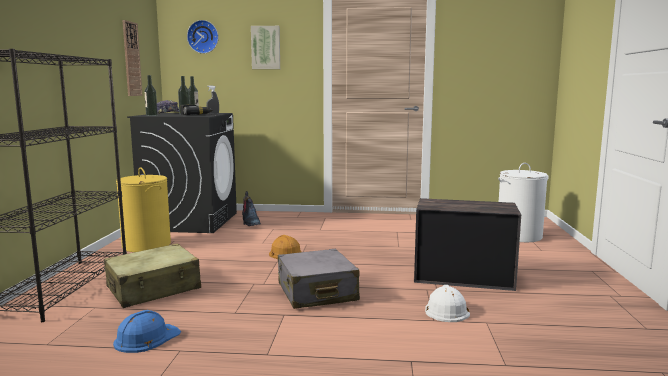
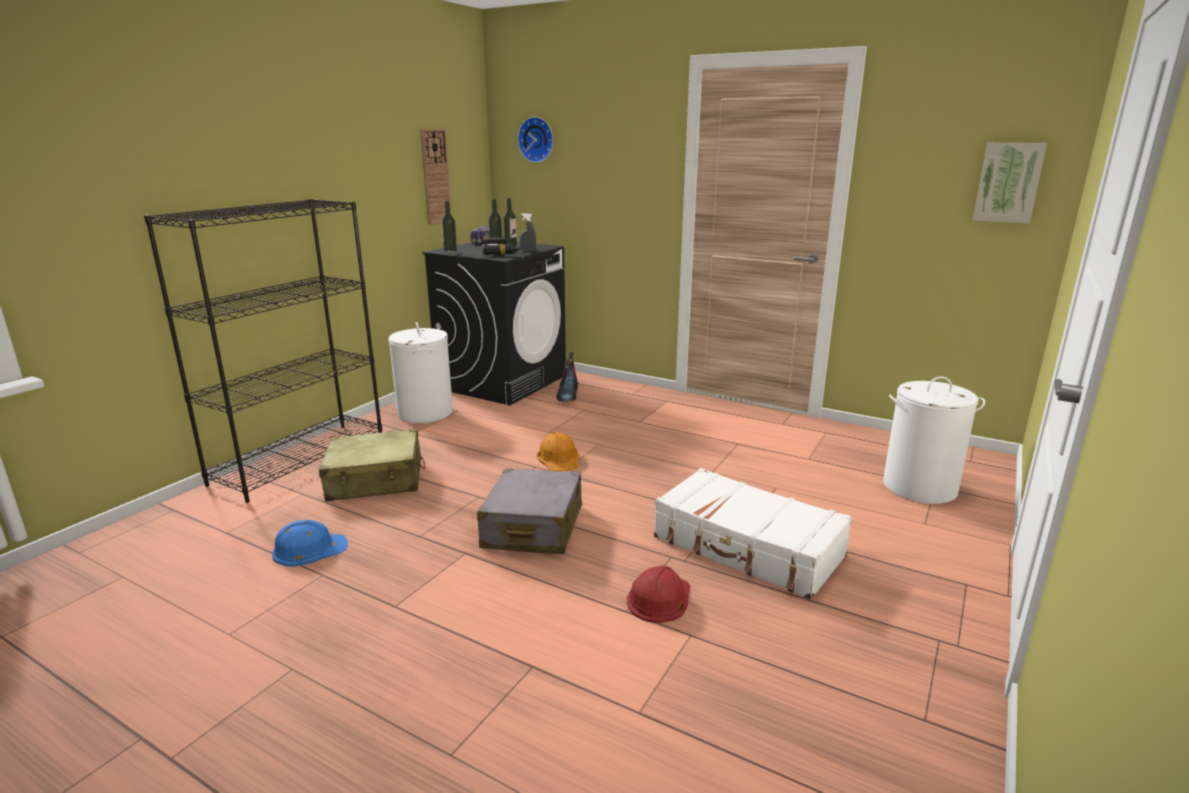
camera: 25 degrees right, 10 degrees up
(147, 245) = (425, 413): yellow laundry basket -> white laundry basket
(266, 47) = (611, 156): picture -> picture (1008, 182)
(445, 310) = (659, 598): white hard hat -> red hard hat
(465, 277) = (747, 547): crate -> white suitcase

